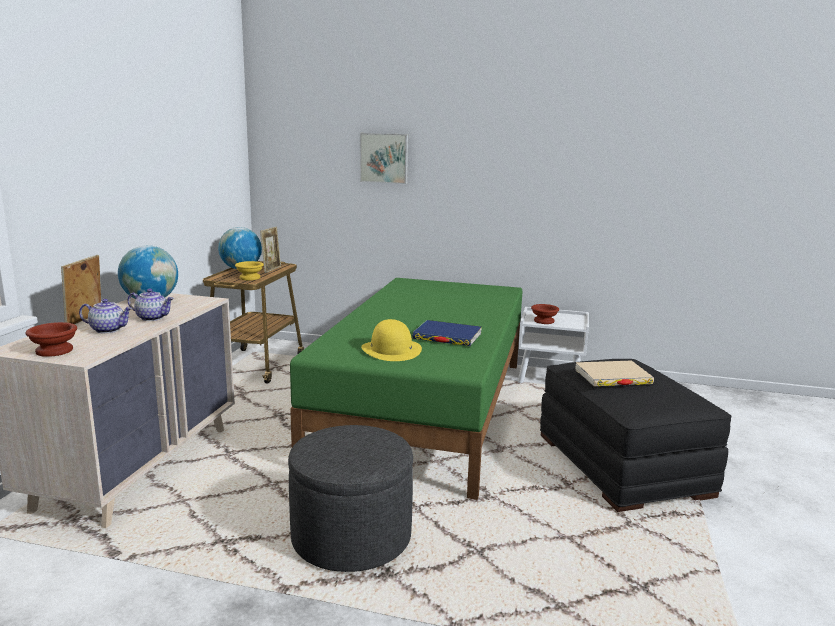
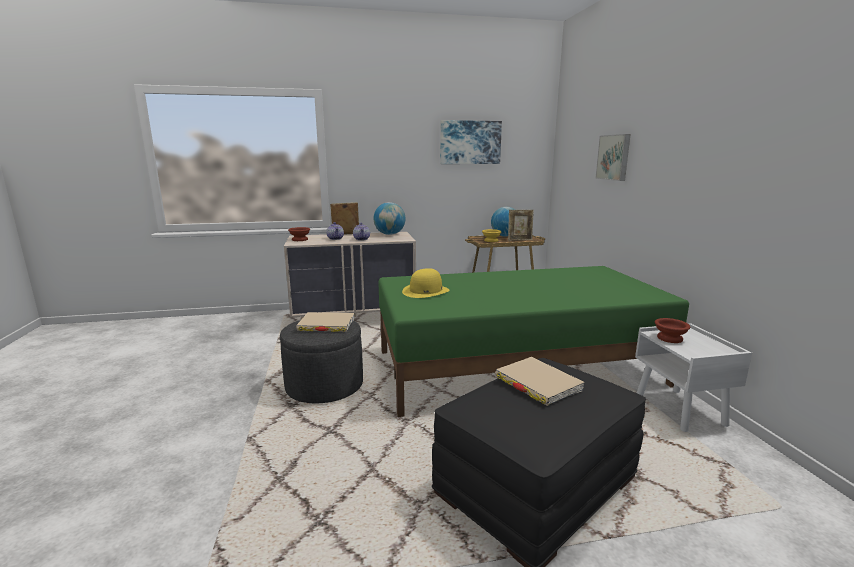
camera: 65 degrees right, 0 degrees up
(180, 136) = (470, 142): none -> picture
(351, 442) = (326, 325): none -> beige book
(447, 337) = (478, 299): blue book -> none

